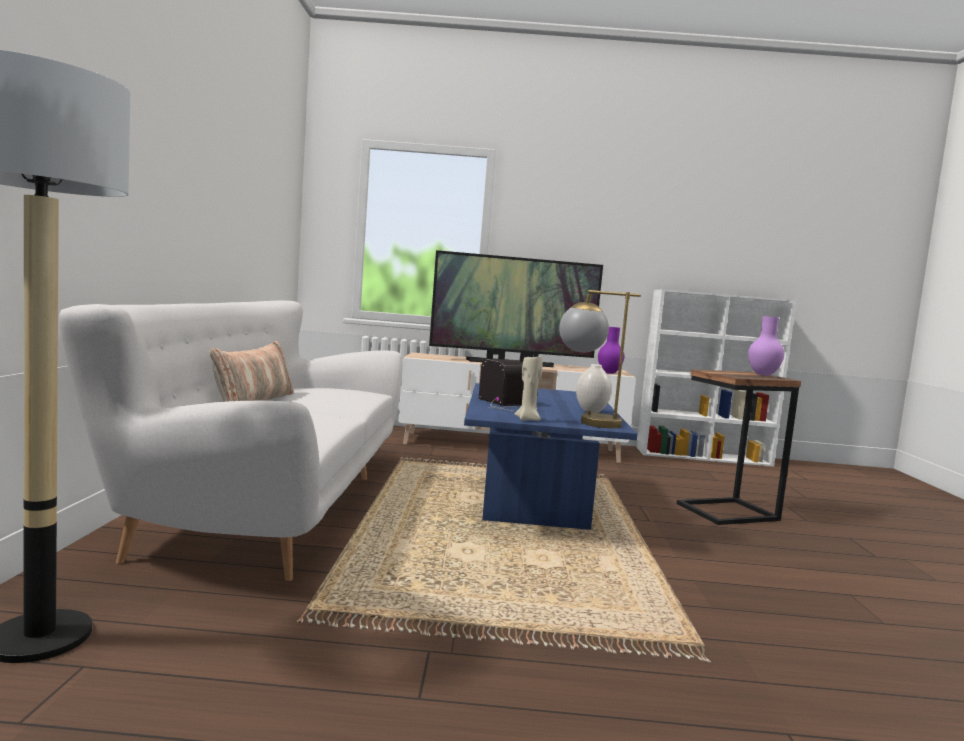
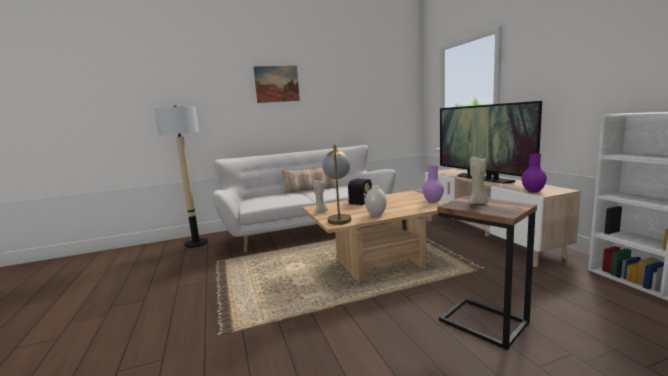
camera: 70 degrees right, 5 degrees up
(157, 104) = (277, 84): none -> picture
(533, 505) = (379, 264): blue coffee table -> beige coffee table
(733, 373) = (477, 203): none -> beige candle
(763, 375) = (513, 208): purple vase -> purple vase (433, 202)

